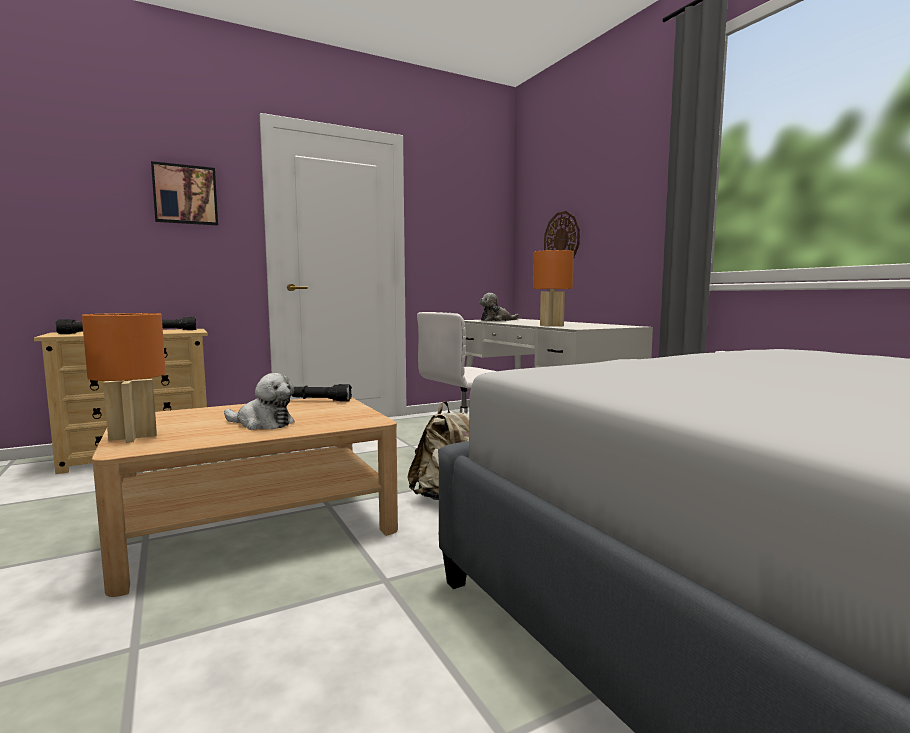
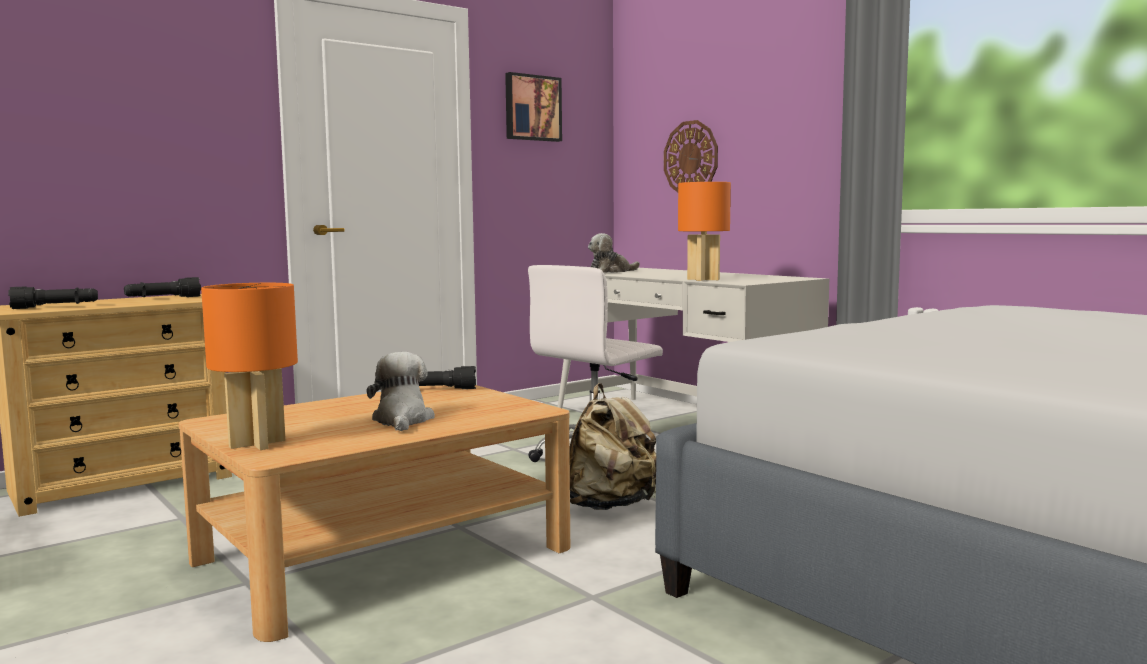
camera: 10 degrees left, 0 degrees up
(185, 195) = (171, 97): picture -> picture (532, 108)
(262, 424) = (402, 420): plush toy -> plush toy turned 105 degrees counterclockwise

